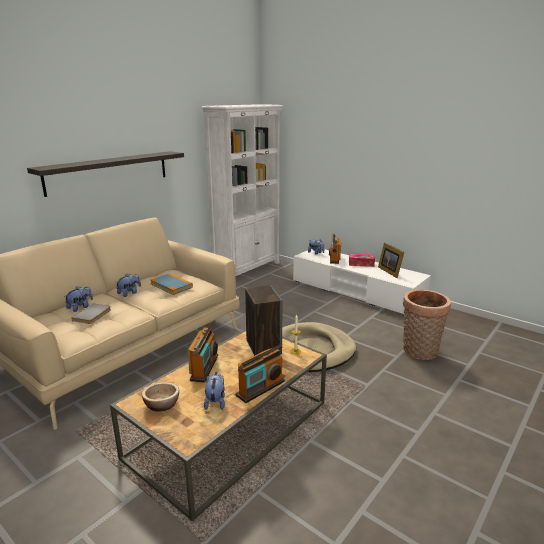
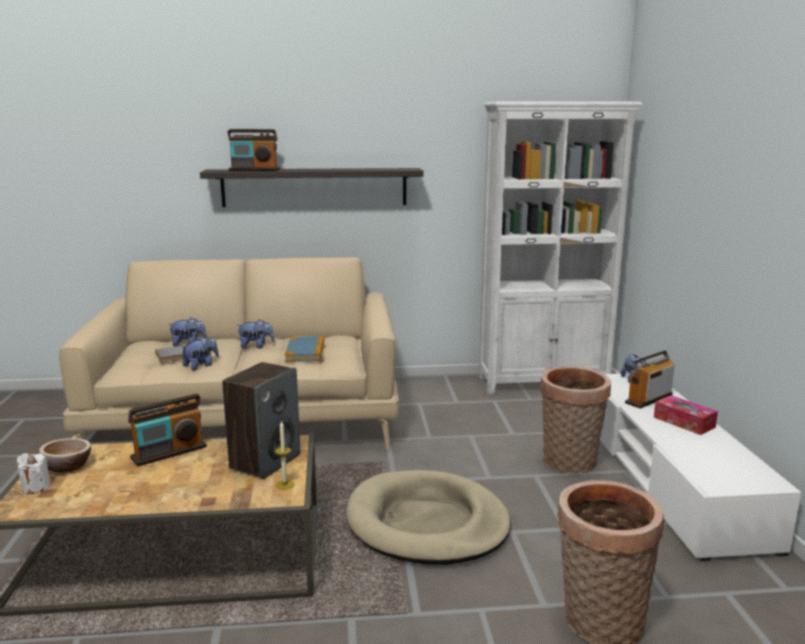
camera: 45 degrees right, 5 degrees down
(171, 424) = (35, 487): none -> white candle
(215, 401) = (103, 490): plush toy -> plush toy (201, 366)
(260, 388) = (162, 502): radio -> radio (254, 170)
(318, 301) = (569, 464): none -> basket
(390, 271) = (716, 453): picture frame -> none

